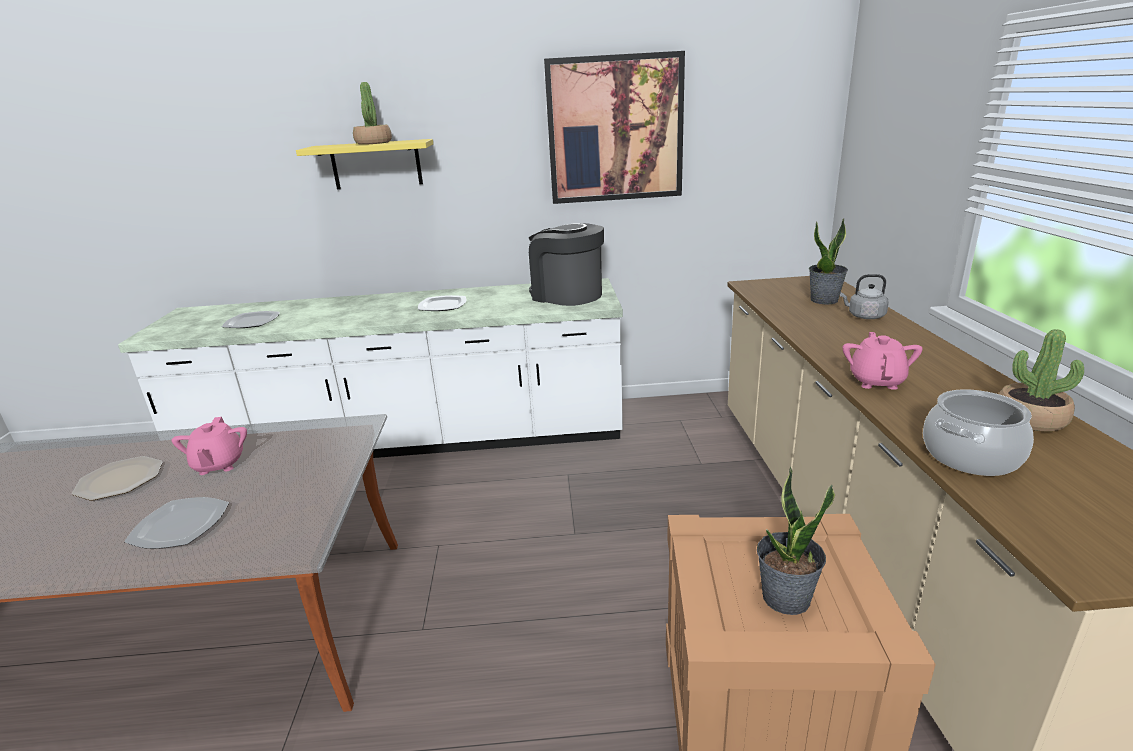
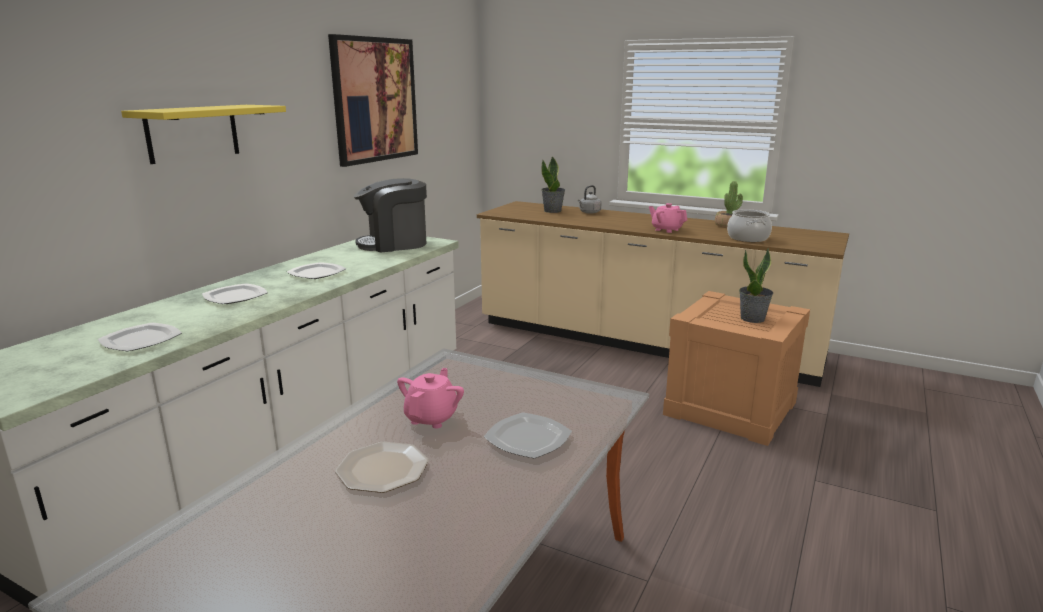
camera: 60 degrees left, 5 degrees down
(219, 465) = (432, 418): pink teapot -> pink teapot turned 90 degrees counterclockwise
(359, 308) = (235, 297): none -> plate
(373, 143) = (213, 107): potted plant -> none

